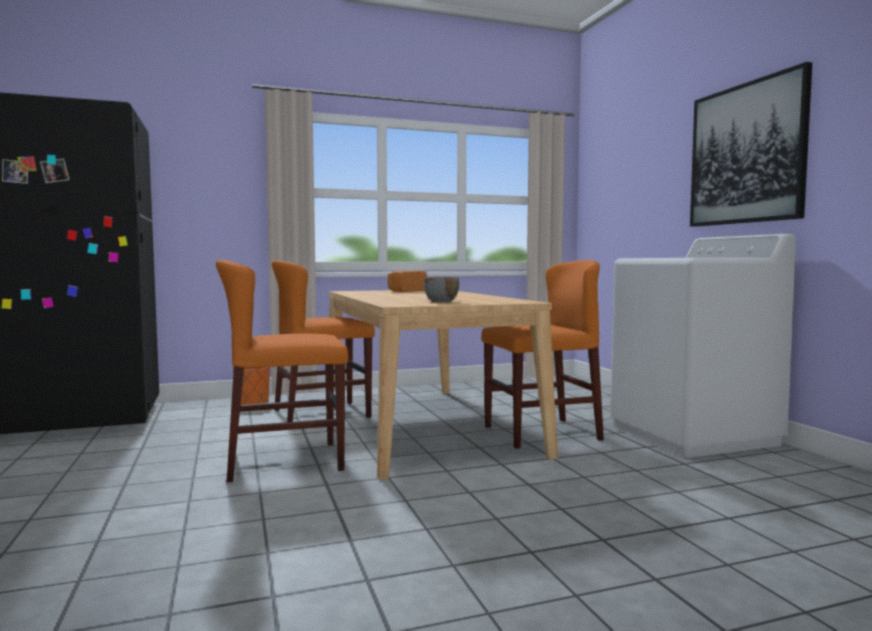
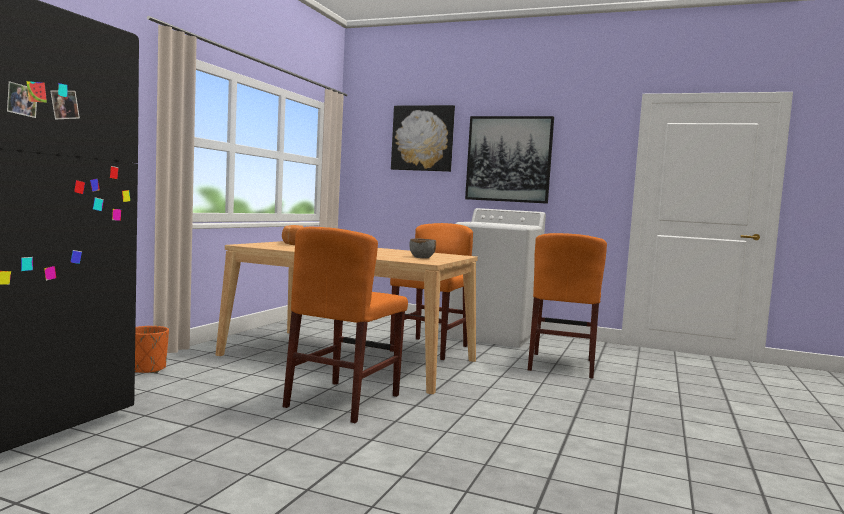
camera: 50 degrees left, 0 degrees up
(322, 413) = (249, 365): orange chair -> orange chair (561, 365)
(648, 148) = (423, 138): none -> picture

